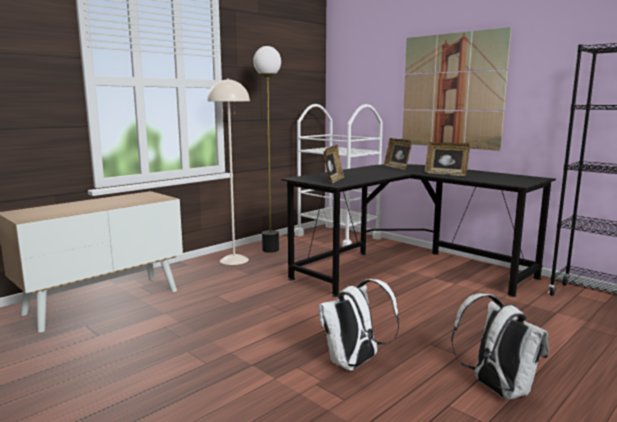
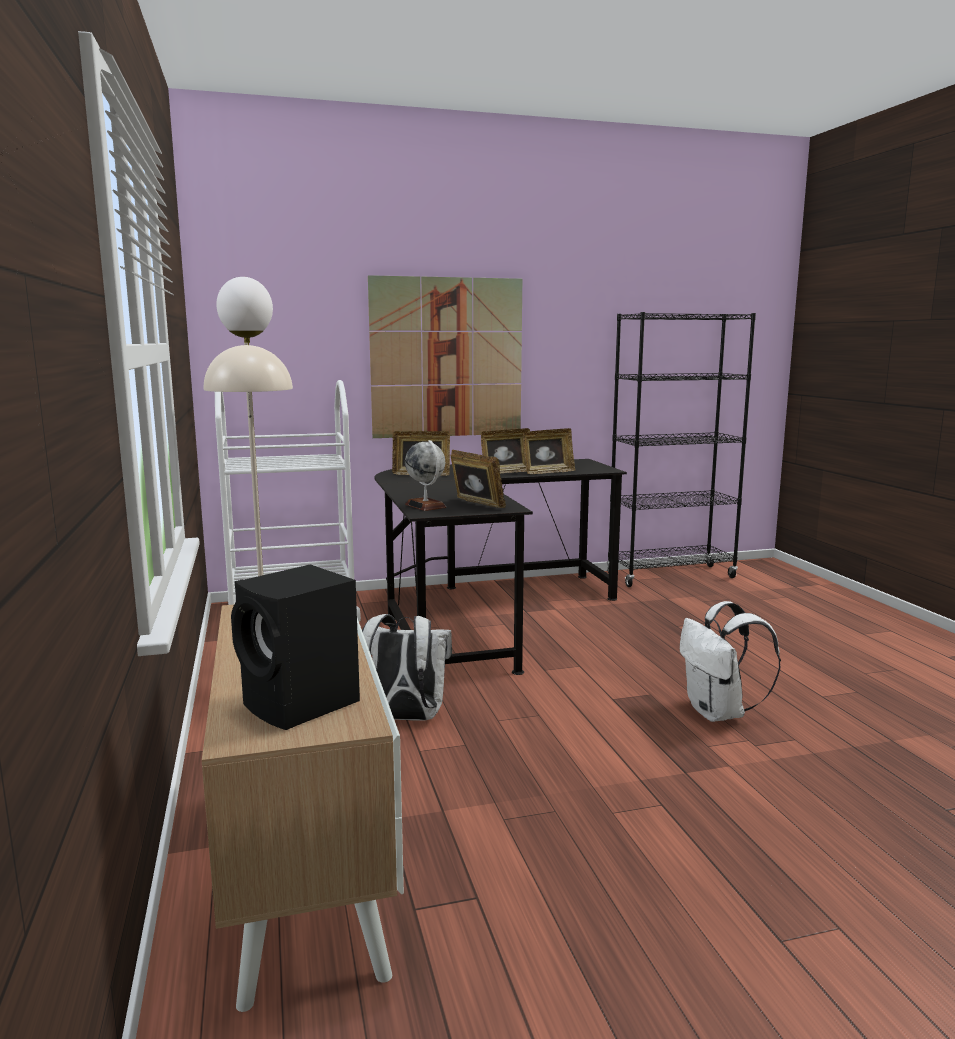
camera: 60 degrees left, 0 degrees up
(42, 212) = (302, 705): none -> black speaker
(314, 176) = (425, 506): none -> globe
(469, 178) = (548, 472): none -> picture frame
(496, 389) = (800, 669): white backpack -> white backpack (405, 718)

